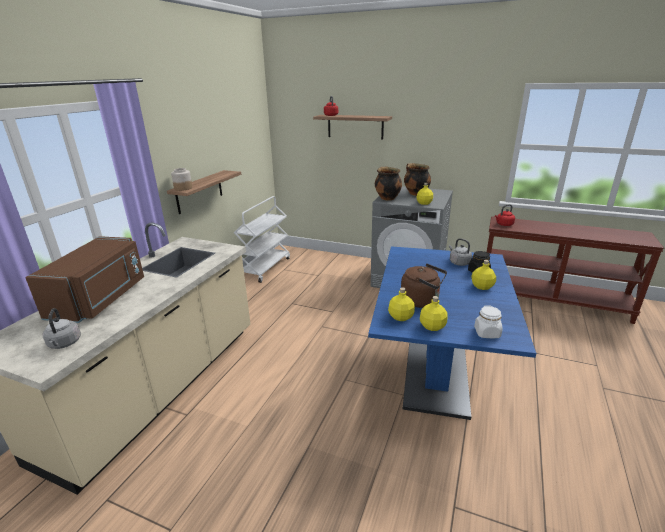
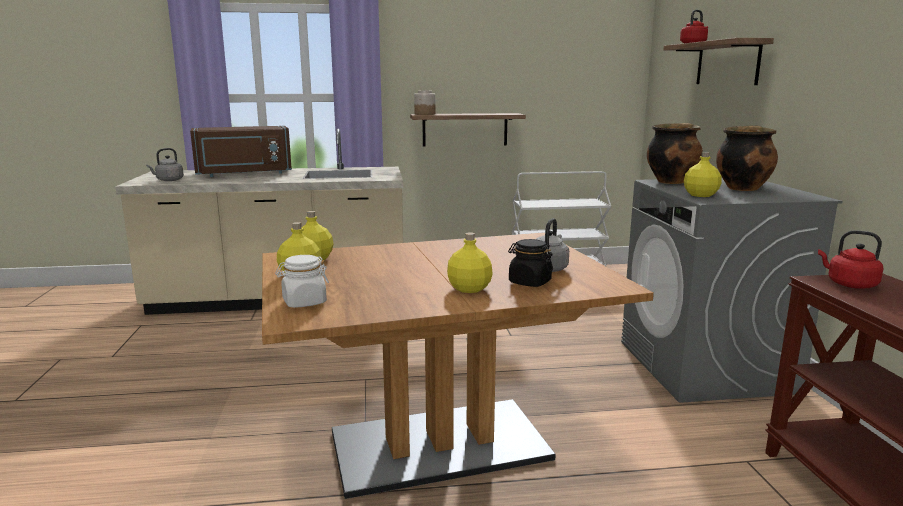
camera: 60 degrees right, 10 degrees down
(422, 301) = (372, 263): brown kettle -> none
(436, 374) = (439, 446): blue dining table -> brown dining table

